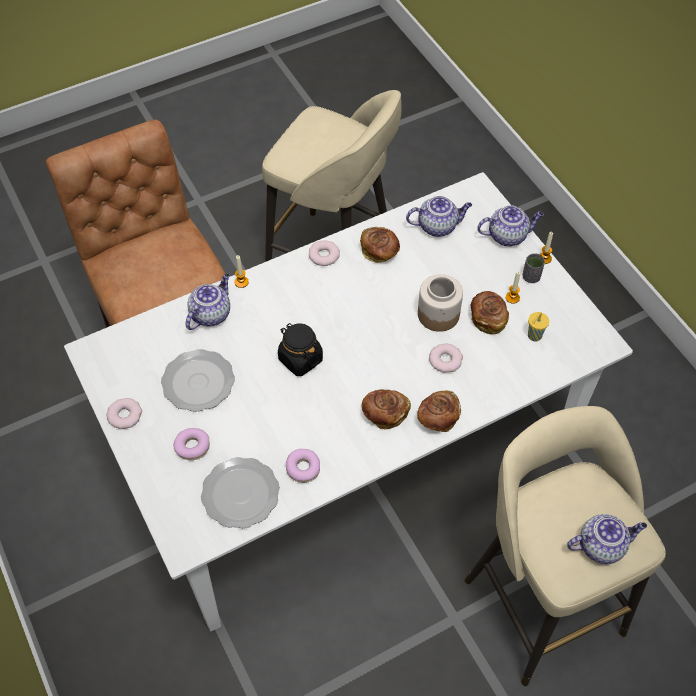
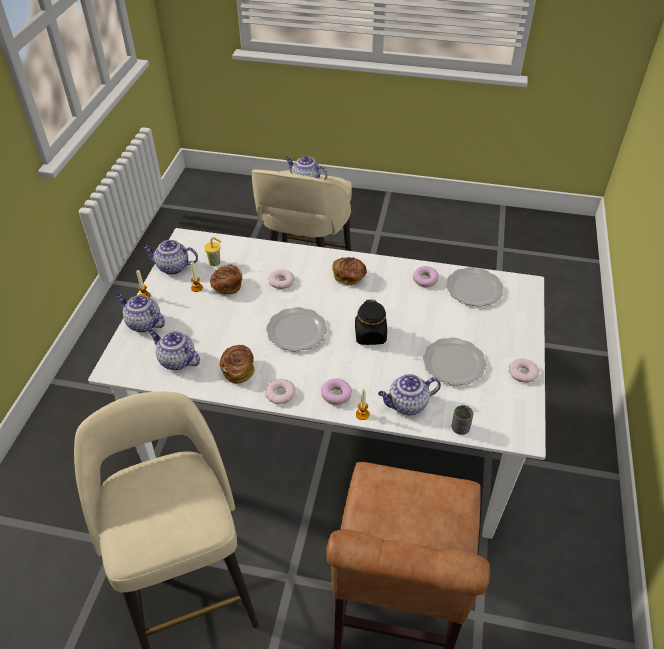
camera: 140 degrees left, 10 degrees down
(192, 447) = (486, 328): donut -> donut (336, 395)
(372, 317) = (295, 331): none -> plate
(438, 418) = (321, 259): bread -> none
(439, 314) = (252, 306): jar -> none
(531, 277) = (169, 291): grey cup -> grey cup (460, 428)
(565, 302) = (172, 267): none -> teapot

